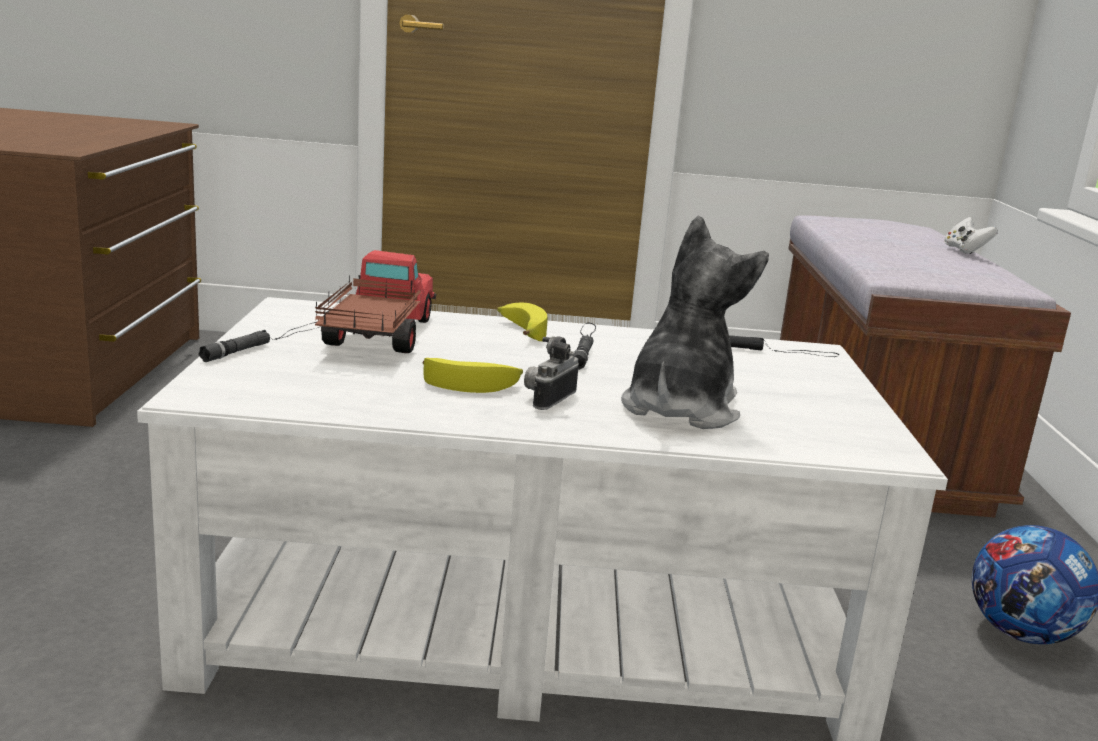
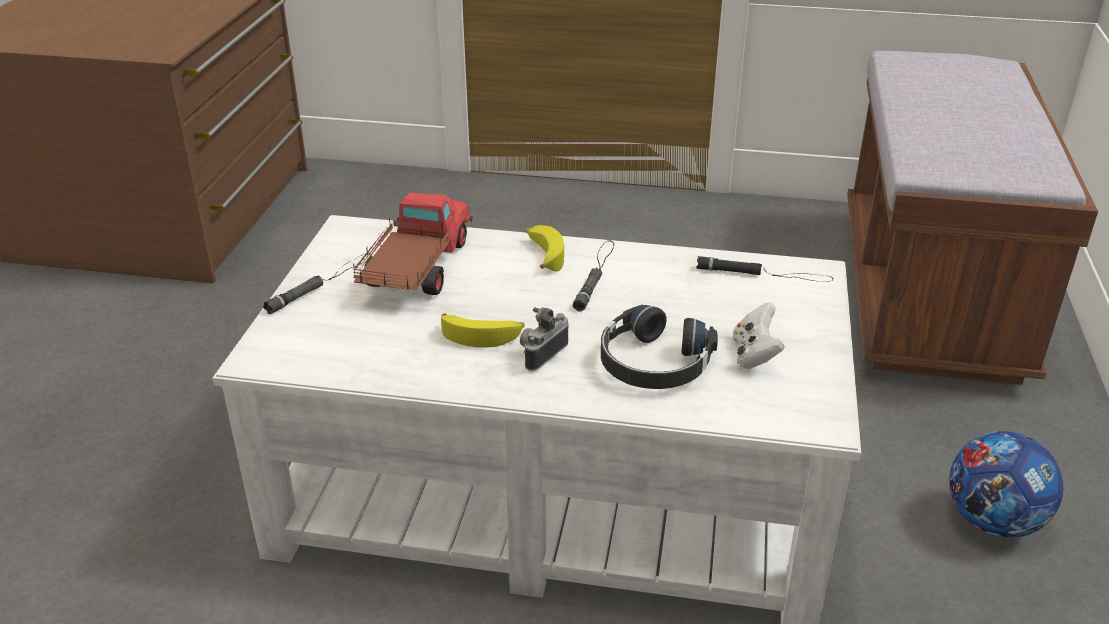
camera: 10 degrees right, 15 degrees up
(679, 408) = (653, 363): plush toy -> black headphones
(965, 251) = (1026, 115): white game controller -> white game controller (754, 354)

